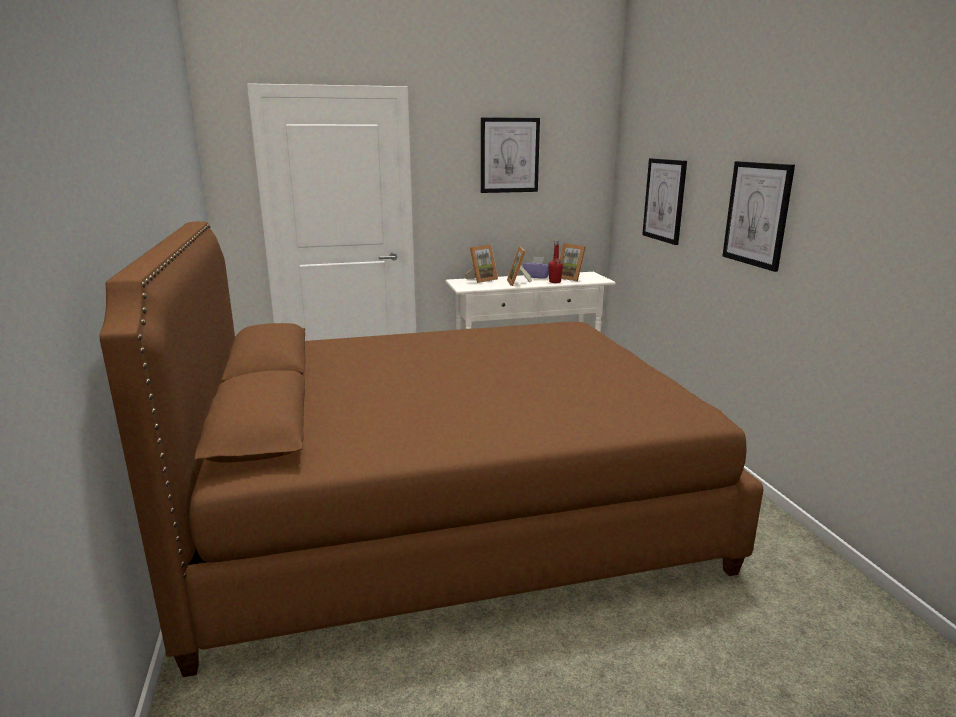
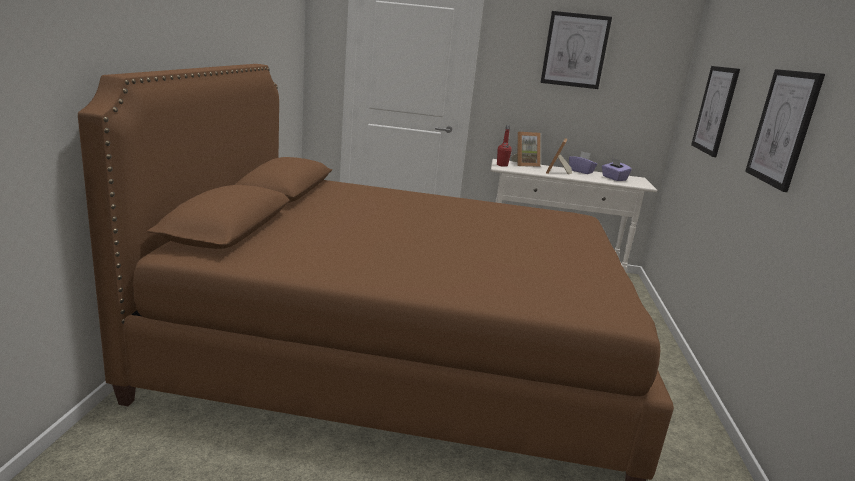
camera: 20 degrees right, 0 degrees up
(555, 282) = (593, 178): red bottle -> red bottle (502, 165)
(571, 278) = (614, 178): picture frame -> purple tissue box

